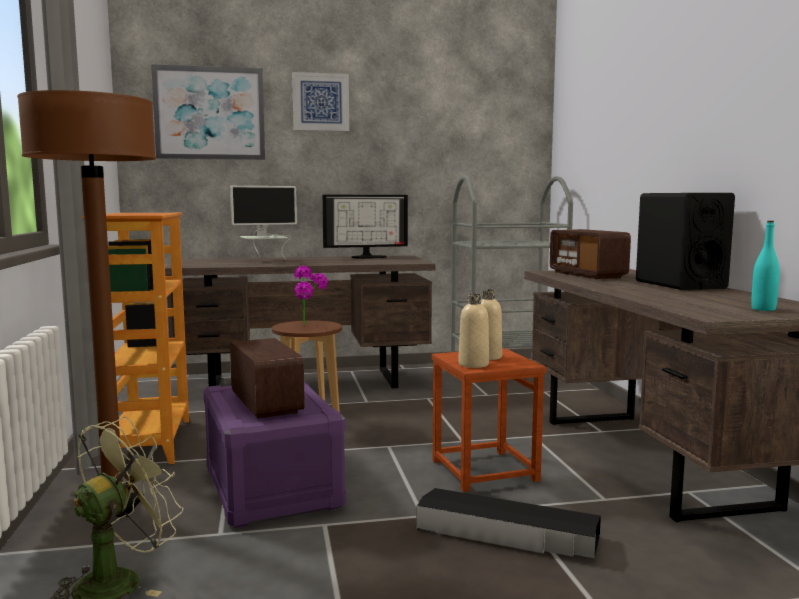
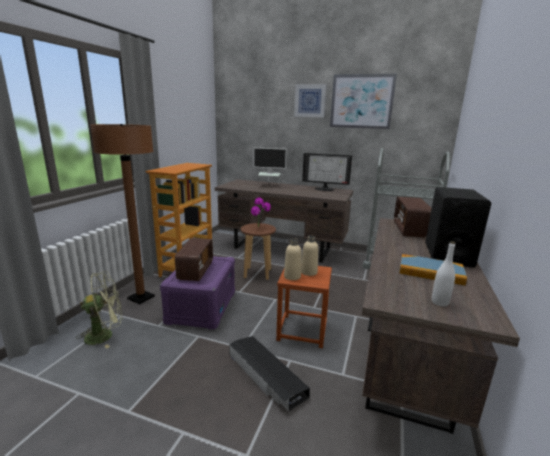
camera: 30 degrees right, 10 degrees up
(209, 113) = (255, 107): picture -> picture (361, 101)
(698, 295) = (430, 272): none -> book
(763, 309) = (439, 302): turquoise bottle -> white bottle

